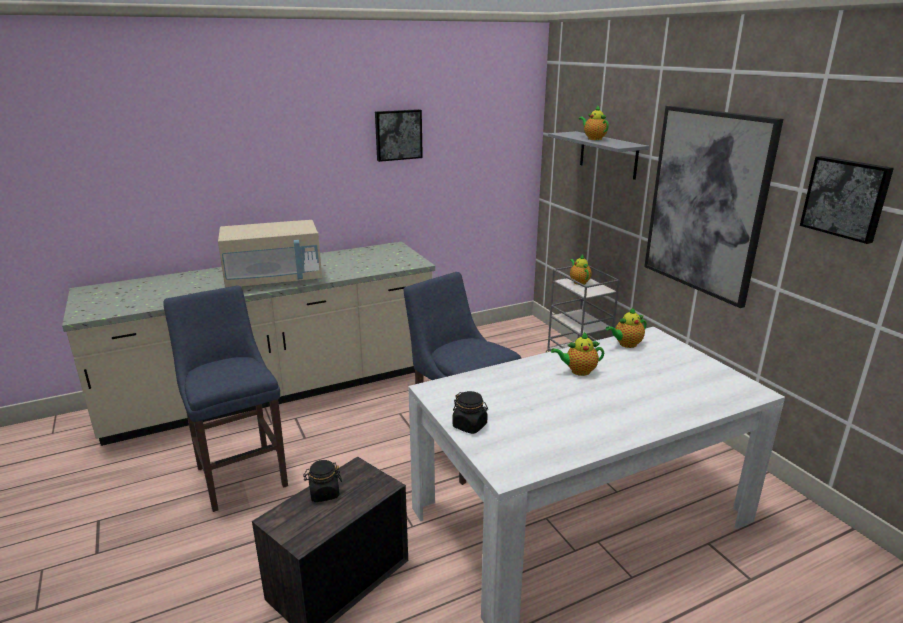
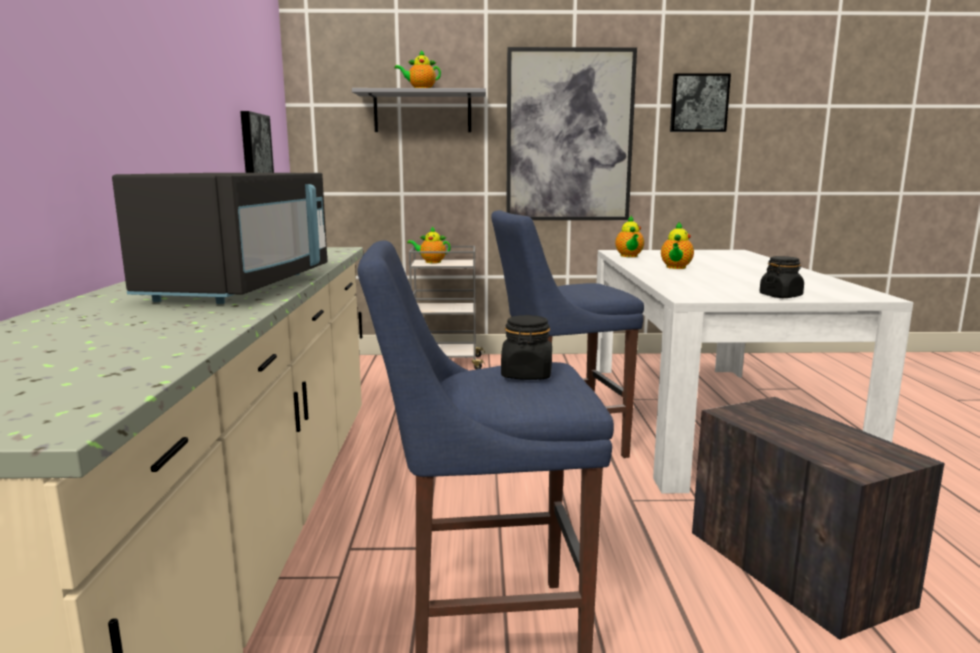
camera: 65 degrees left, 10 degrees down
(274, 280) = (242, 287): beige microwave -> black microwave
(324, 493) = (791, 435): black jar -> black jar (526, 375)
(398, 135) = (205, 62): picture -> picture (254, 147)

